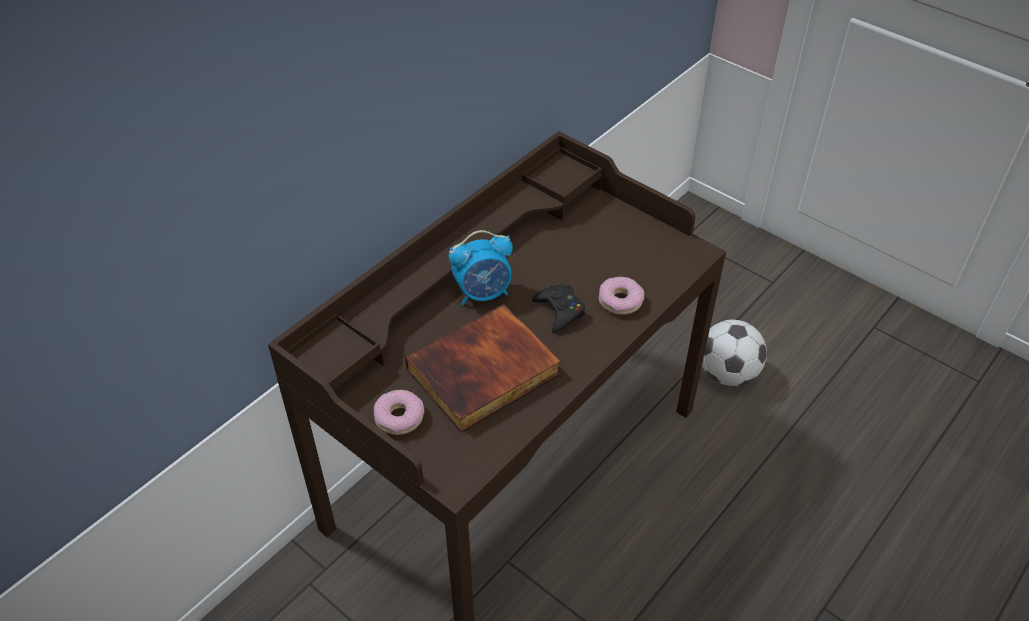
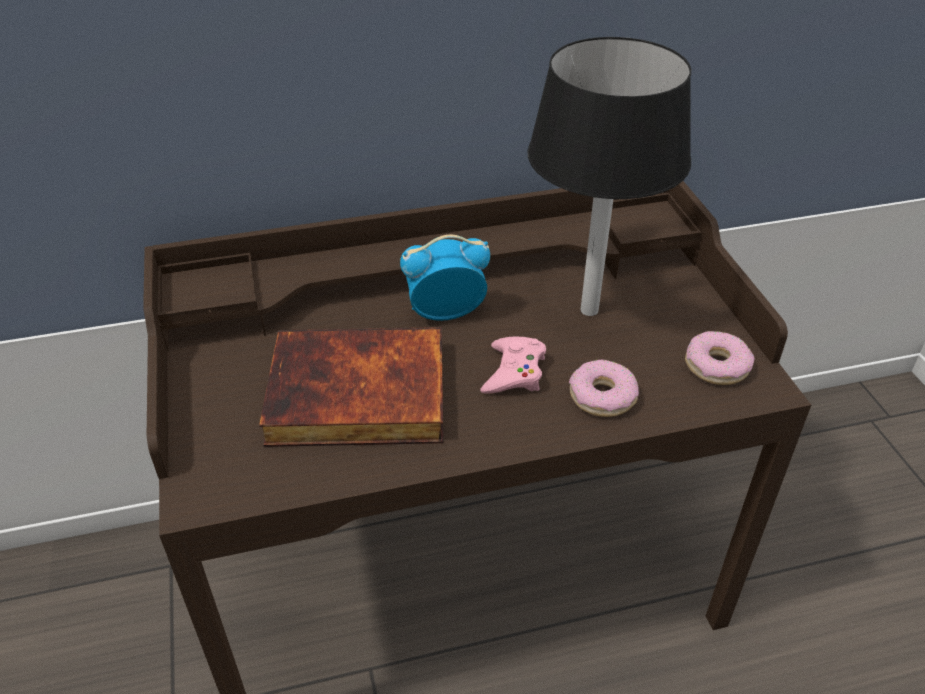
camera: 35 degrees right, 5 degrees down
(399, 417) = (221, 395): donut -> donut (717, 366)
(483, 293) = (444, 313): alarm clock -> alarm clock turned 150 degrees clockwise
(560, 311) = (514, 372): black game controller -> pink game controller
(567, 250) = (589, 310): none -> black table lamp
(727, 373) = (811, 607): football -> none

